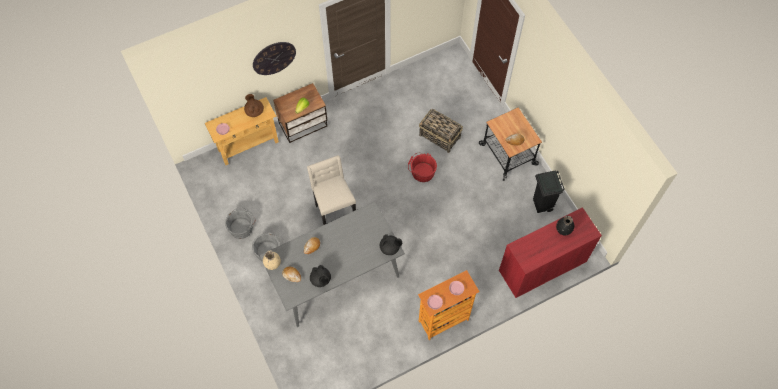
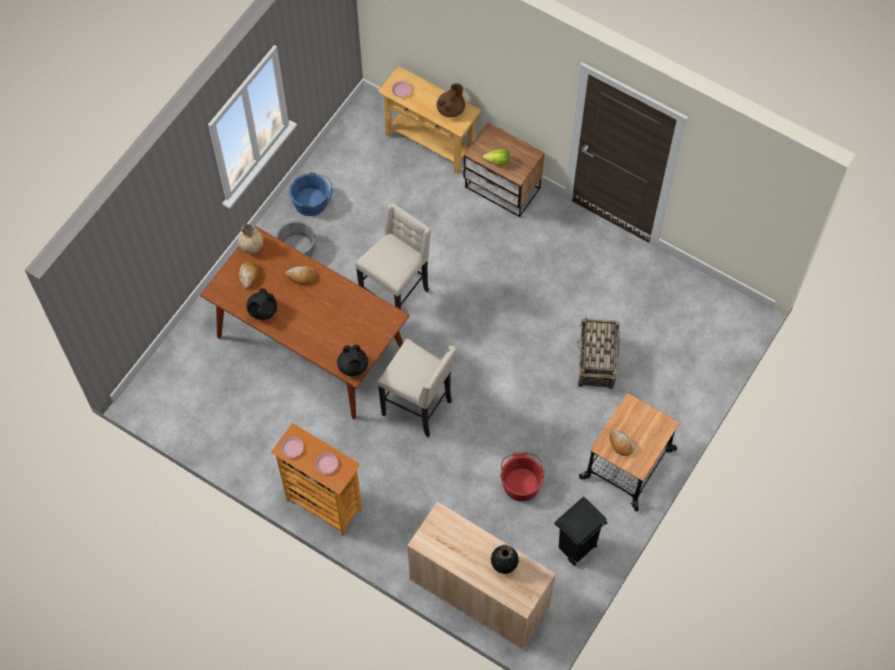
camera: 60 degrees right, 0 degrees up
(242, 227) = (312, 201): grey bucket -> blue bucket
(274, 58) = (505, 72): wall clock -> none
(335, 276) = (310, 343): grey dining table -> brown dining table
(413, 239) = (419, 408): none -> beige stool
(421, 171) = (526, 367): red bucket -> red bucket (521, 481)
(542, 266) = (479, 593): red cabinet -> beige cabinet

